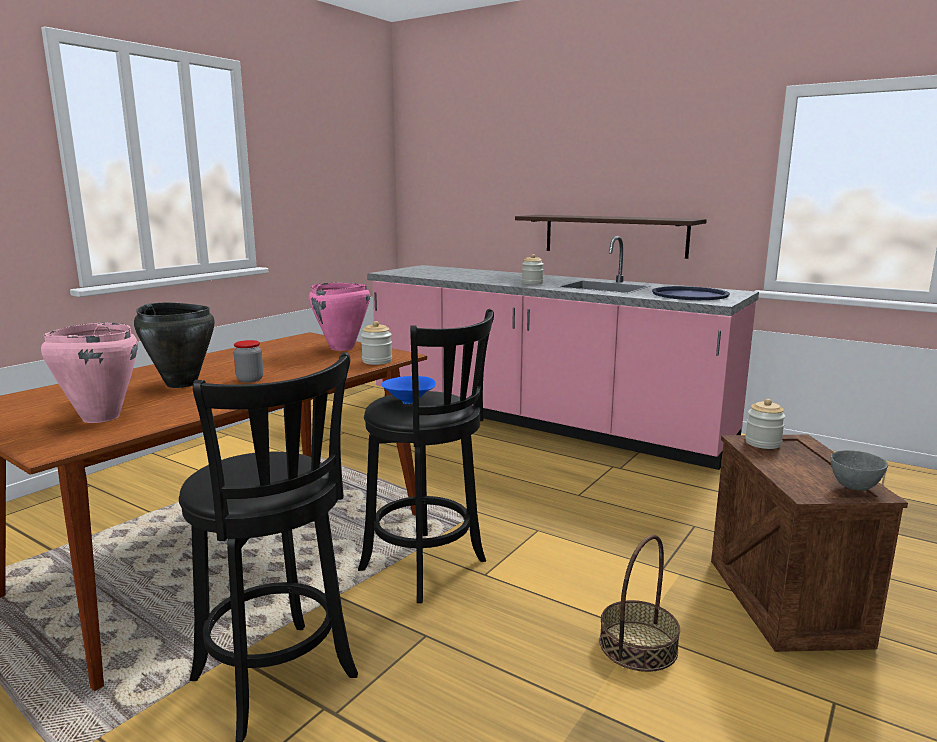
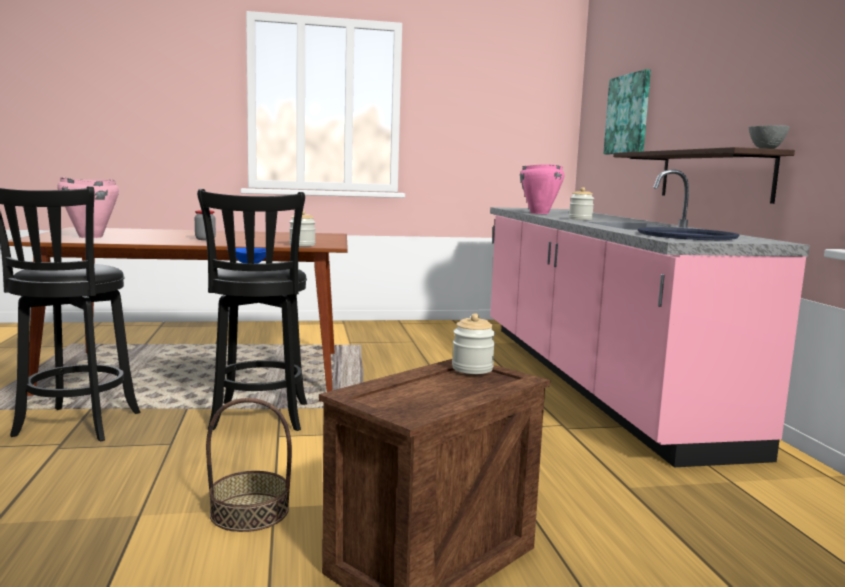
camera: 45 degrees right, 5 degrees down
(181, 383) = (174, 235): black cooking pot -> none
(342, 348) = (319, 239): pink cooking pot -> pink cooking pot (539, 213)
(483, 174) = (628, 114): none -> picture
(855, 488) = (410, 408): grey bowl -> grey bowl (767, 149)

